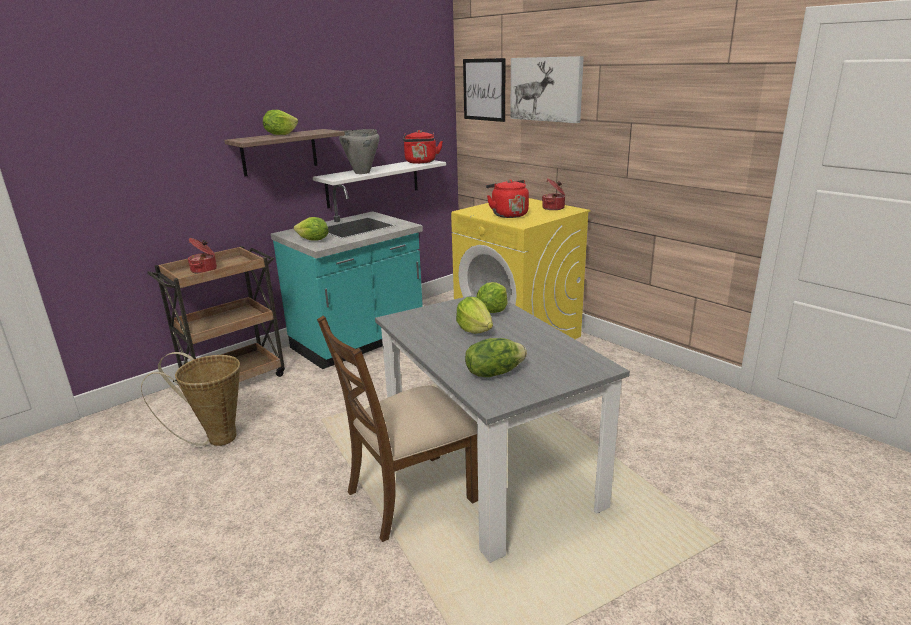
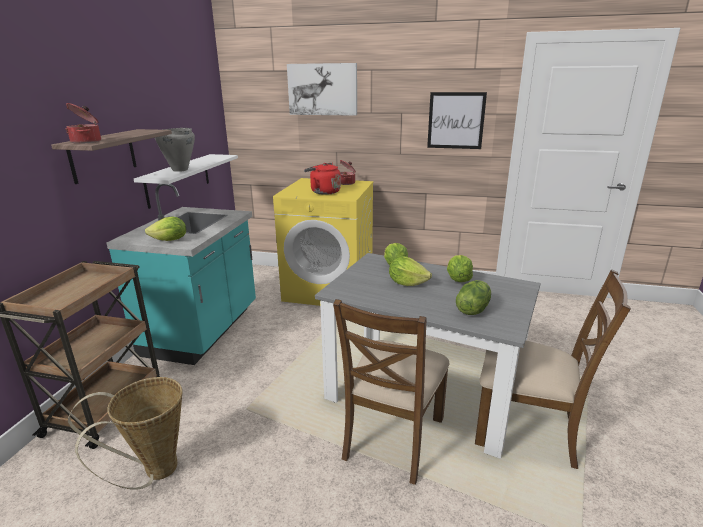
camera: 35 degrees left, 0 degrees up
(205, 270) = (65, 295): cooking pot -> cooking pot (87, 141)
(280, 134) = (109, 136): lettuce -> lettuce (458, 279)
(421, 162) = (216, 157): red kettle -> none
(484, 89) = (256, 91): picture -> picture (456, 120)
(558, 554) = (528, 430): none -> brown chair

